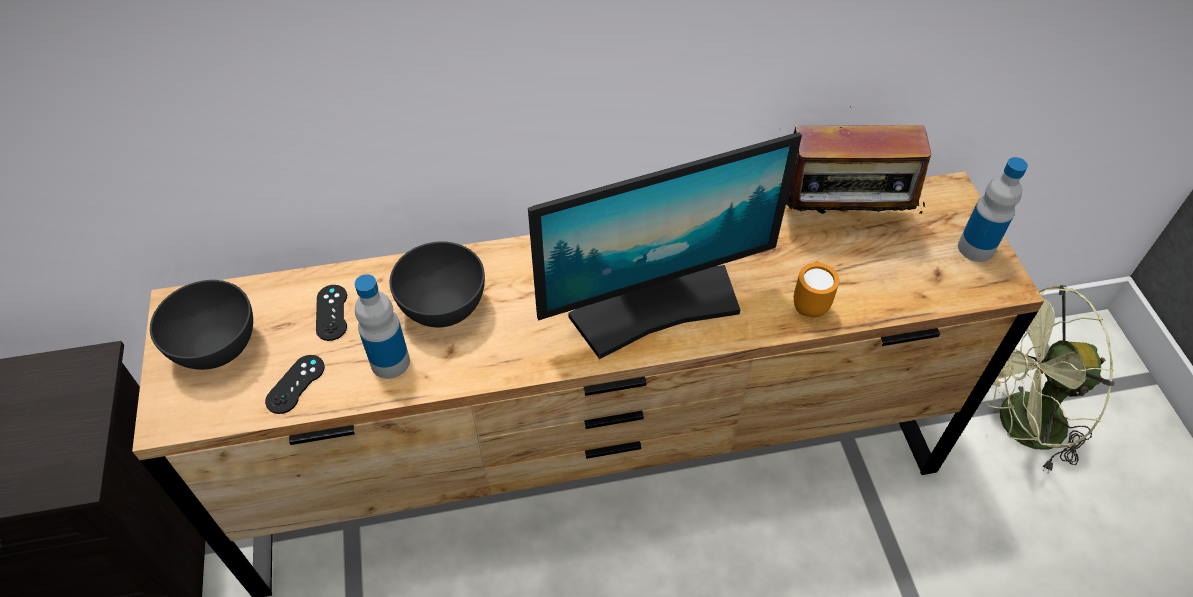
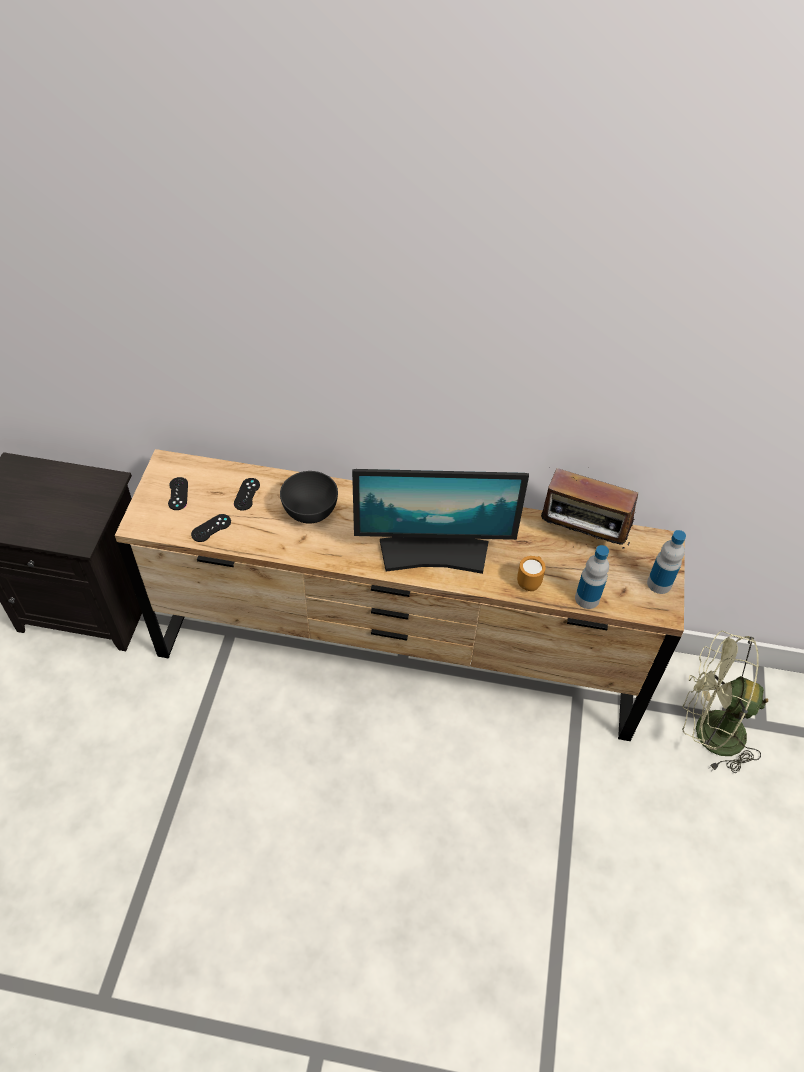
camera: 20 degrees right, 0 degrees up
(218, 347) = (178, 494): grey bowl -> black game controller
(390, 362) = (267, 533): bottle -> bottle (587, 598)

